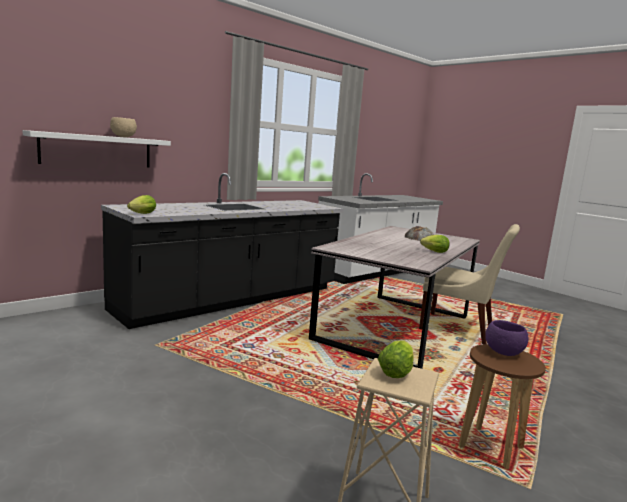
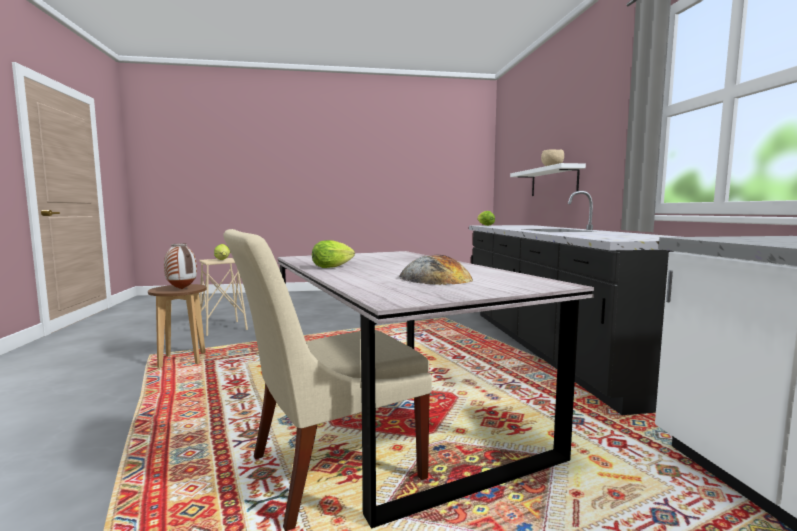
camera: 125 degrees right, 5 degrees down
(504, 353) = (181, 289): purple bowl -> vase

